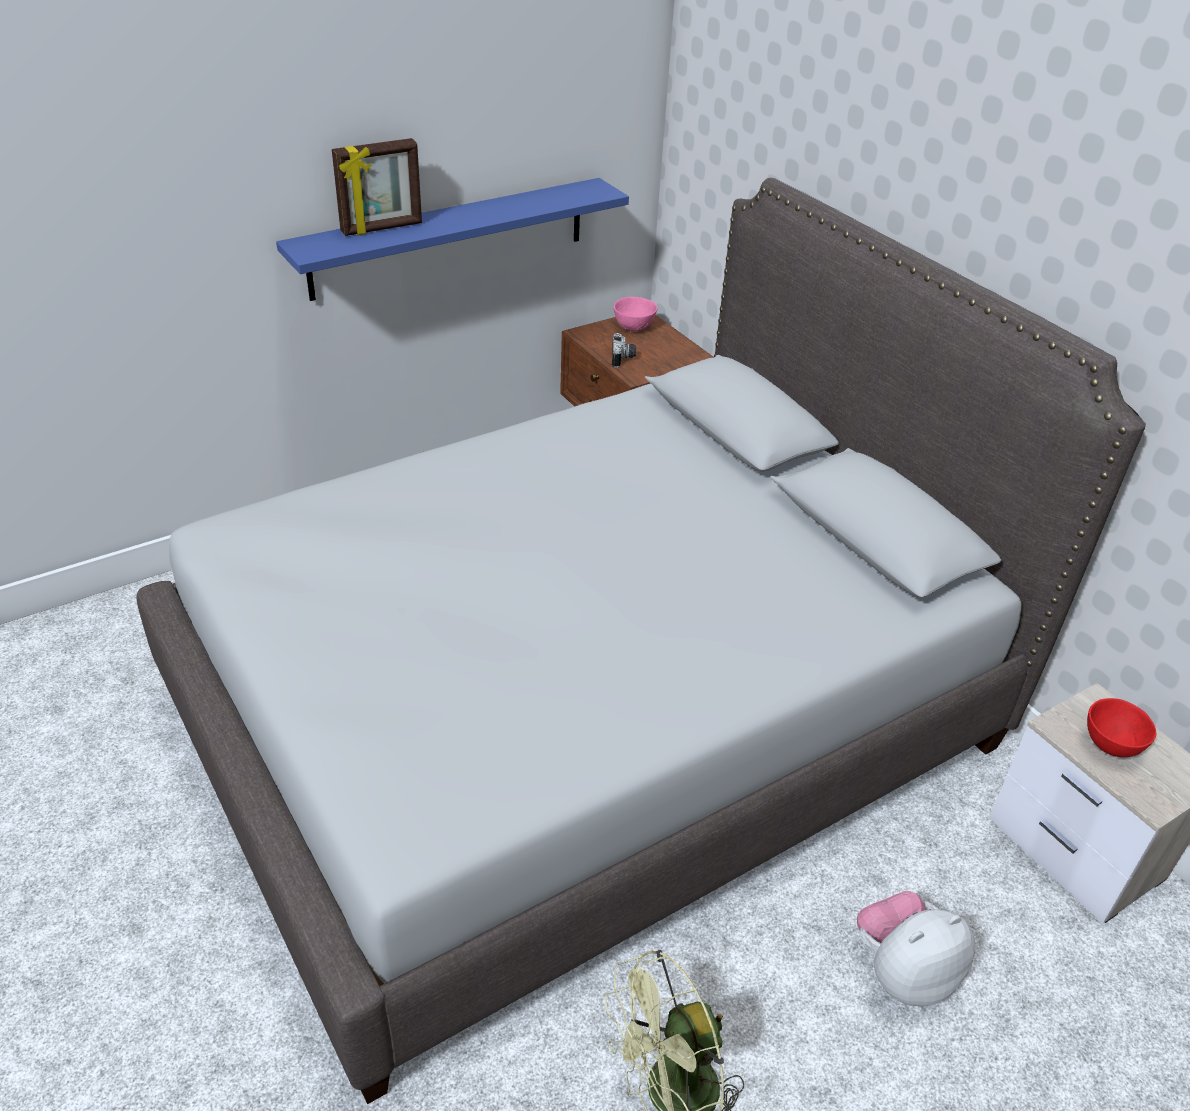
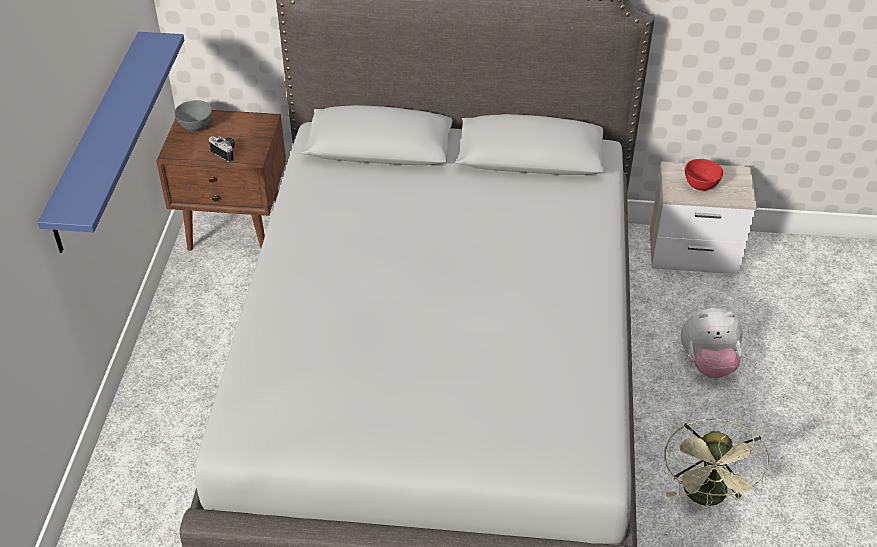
camera: 50 degrees left, 5 degrees up
(382, 228) = (86, 162): picture frame -> none
(634, 327) = (196, 126): pink bowl -> grey bowl
(903, 972) = (707, 363): plush toy -> plush toy turned 105 degrees counterclockwise

